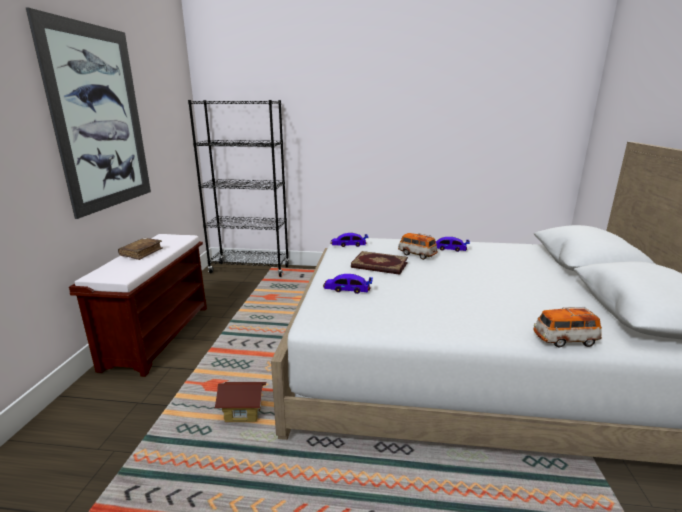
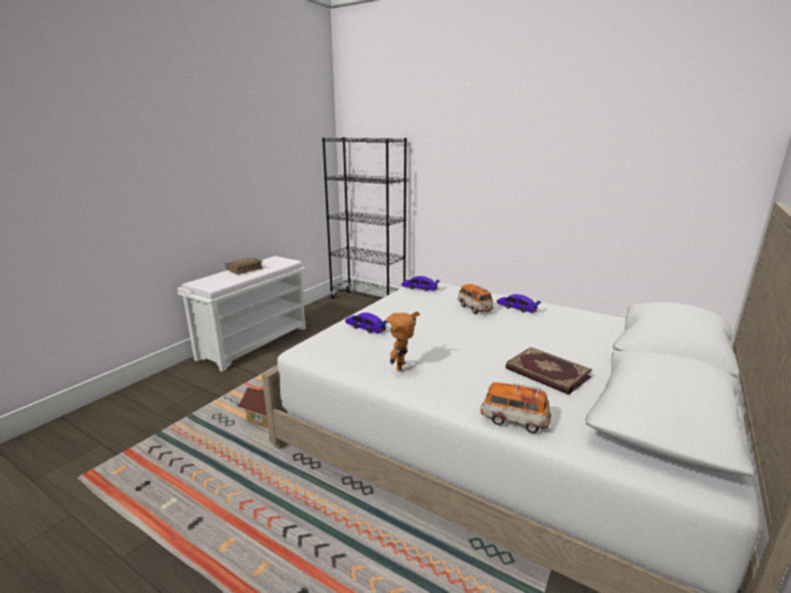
camera: 25 degrees right, 0 degrees up
(100, 119) = (226, 156): picture -> none
(159, 335) = (254, 342): brown bench -> white bench
(379, 265) = (422, 312): book -> book (546, 373)
(427, 318) = (404, 367): none -> toy robot

